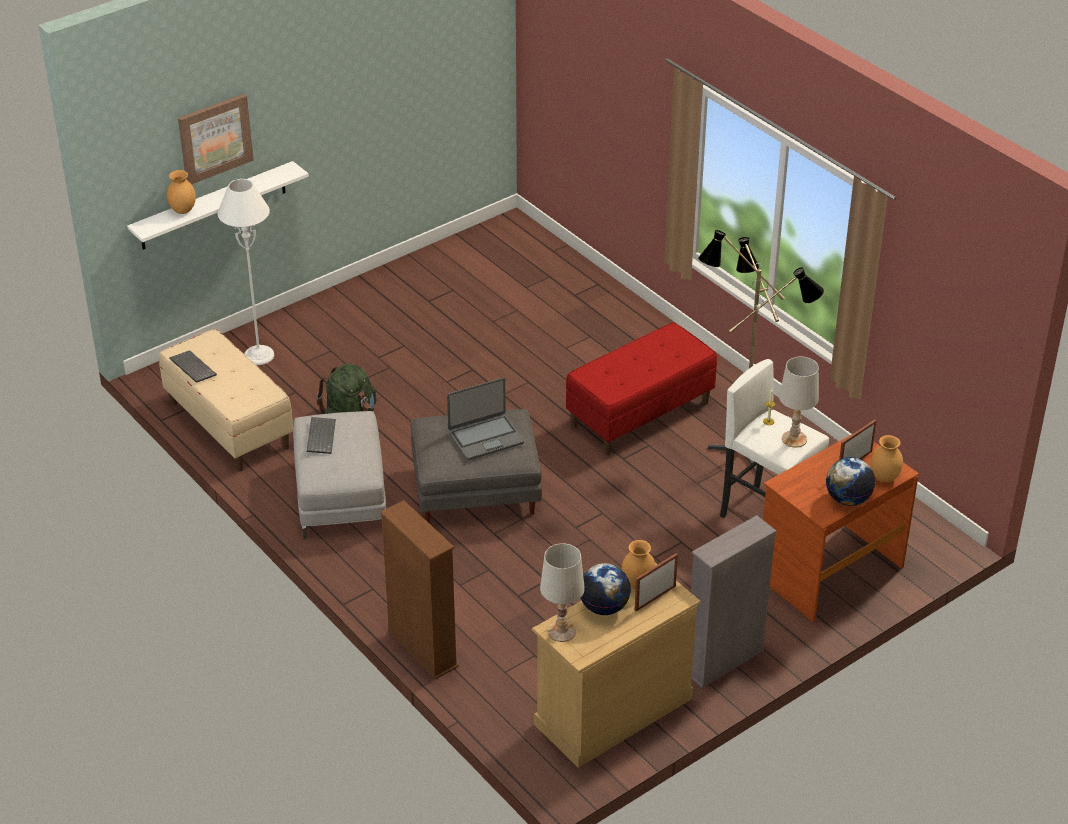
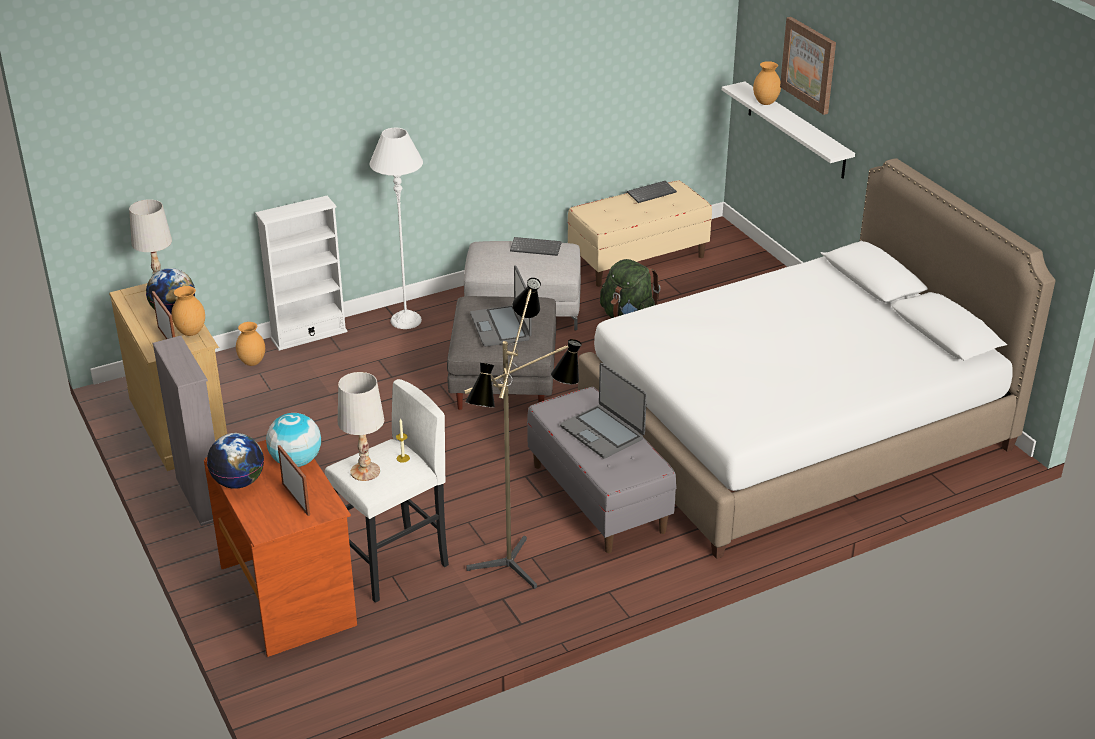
camera: 100 degrees right, 5 degrees down
(259, 355) = (741, 277): white floor lamp -> white floor lamp (405, 320)
(422, 649) = (309, 335): brown bookcase -> white bookcase
(515, 316) = (794, 431): none -> white bed
(635, 361) = (603, 432): none -> laptop
(640, 414) = (599, 498): red bench -> grey bench
(806, 472) = (296, 461): none -> globe
(885, 478) = (258, 516): brown vase -> brown vase (252, 363)

